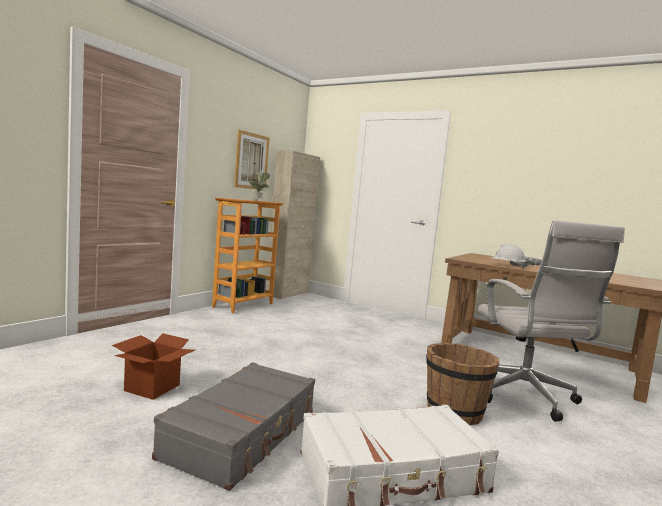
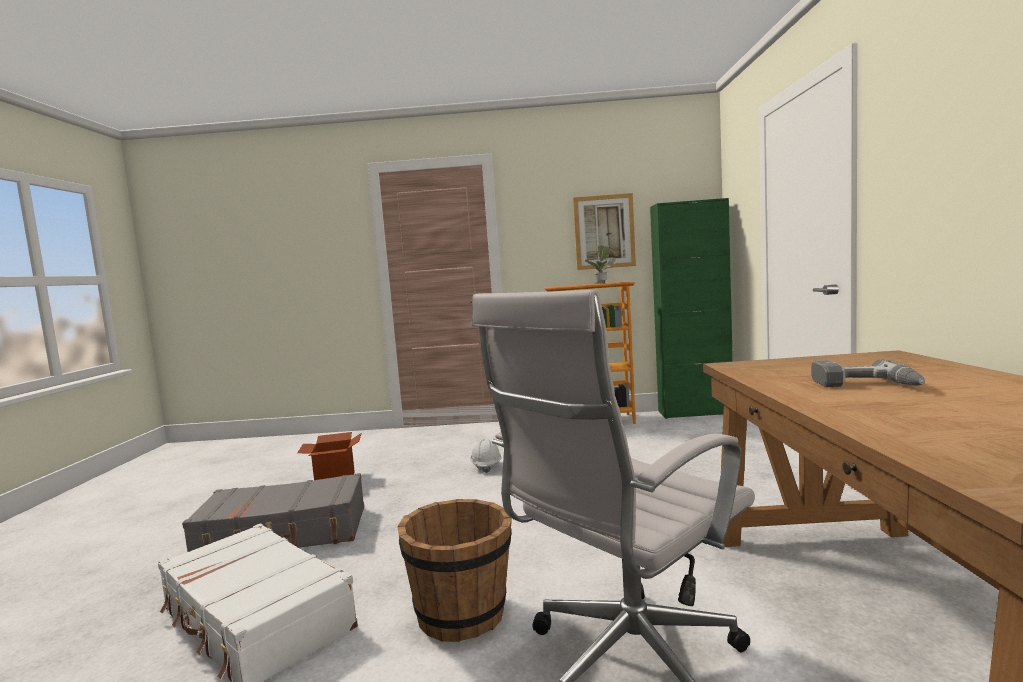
camera: 60 degrees right, 0 degrees up
(287, 294) = (695, 413): beige cabinet -> green cabinet
(507, 266) = (768, 384): white hard hat -> white hard hat (486, 466)

